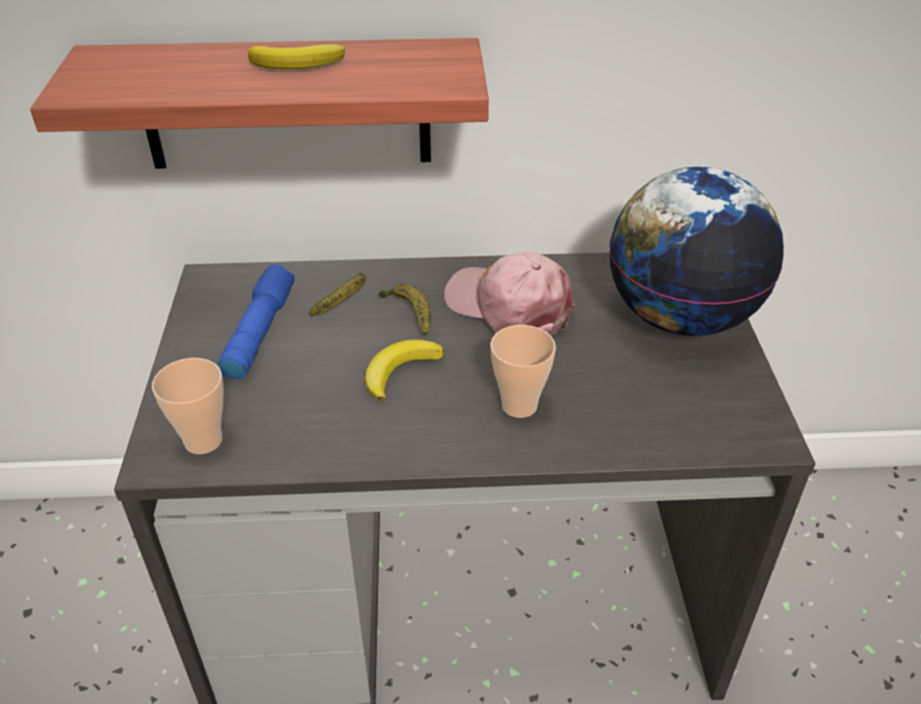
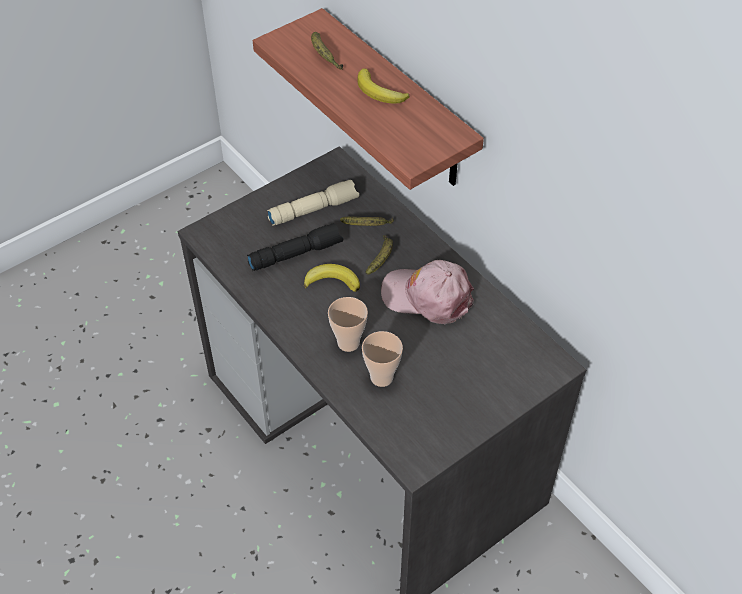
camera: 55 degrees right, 10 degrees up
(166, 73) = (324, 56): none -> banana
(203, 441) = (226, 240): cup -> cup (381, 377)
(258, 331) = (313, 209): blue flashlight -> beige flashlight
(313, 383) = (296, 253): none -> black flashlight
(509, 306) = (428, 296): pink cap -> pink cap turned 75 degrees counterclockwise
(680, 317) = (491, 380): globe -> none

